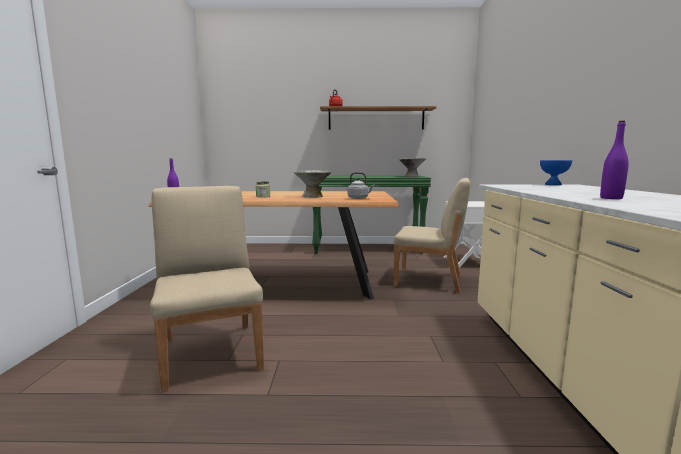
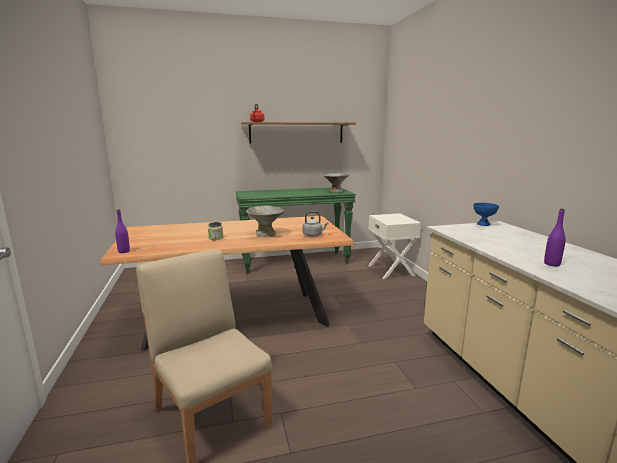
camera: 15 degrees left, 5 degrees up
(429, 281) = (368, 297): beige chair -> none

